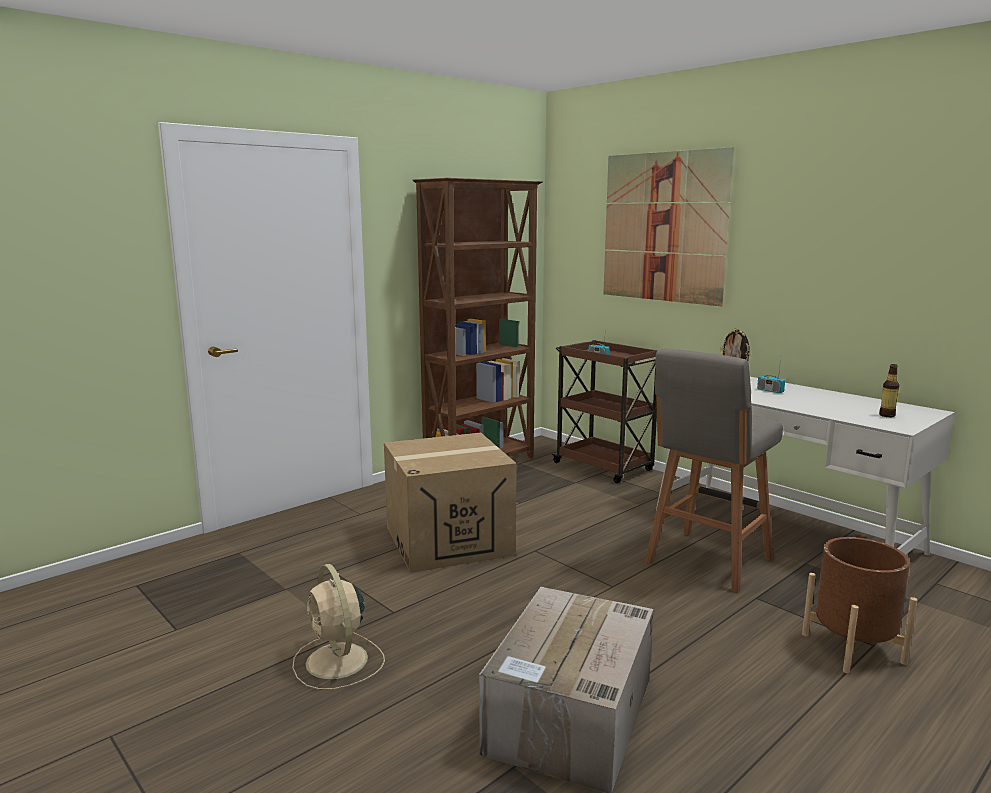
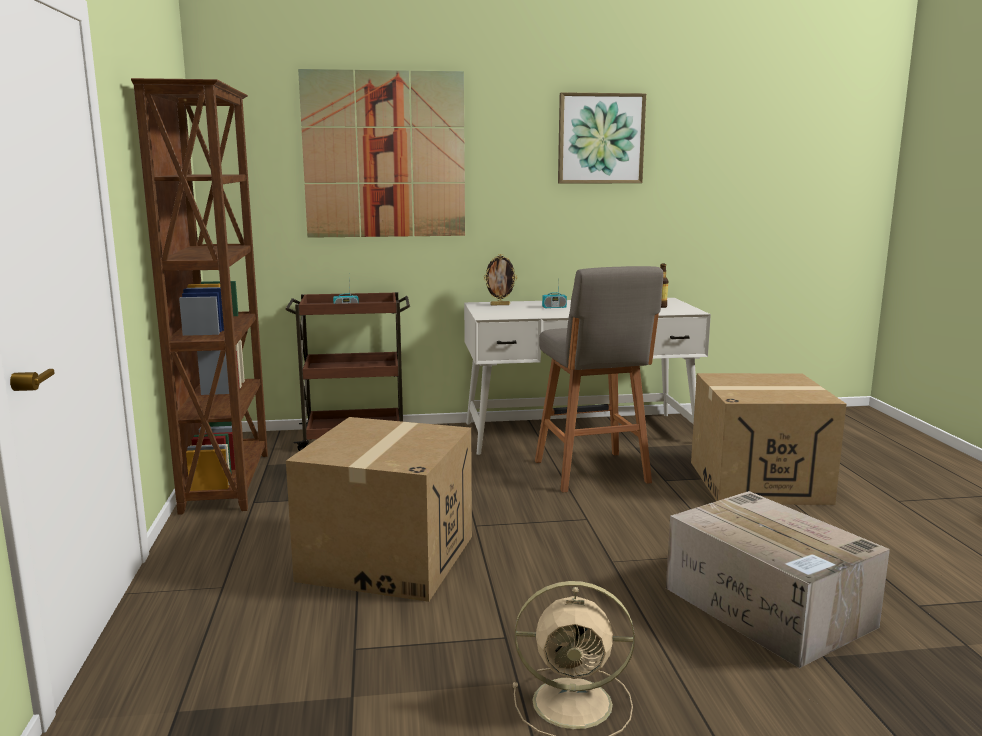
camera: 55 degrees left, 0 degrees up
(852, 648) = (758, 482): brown planter -> cardboard box
(873, 212) = (600, 138): none -> picture

